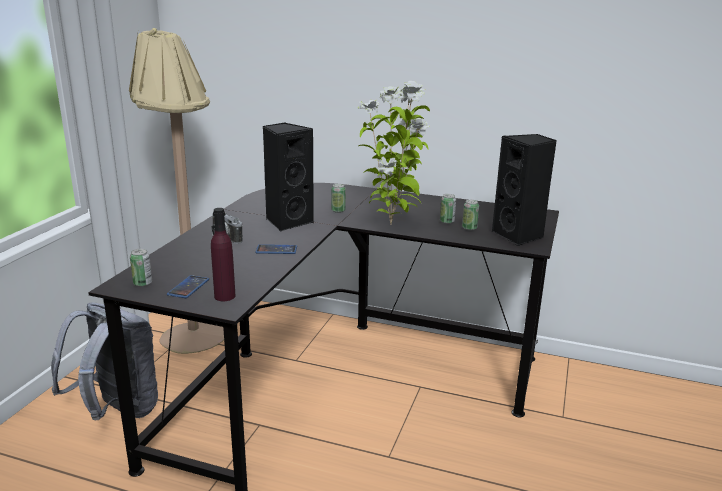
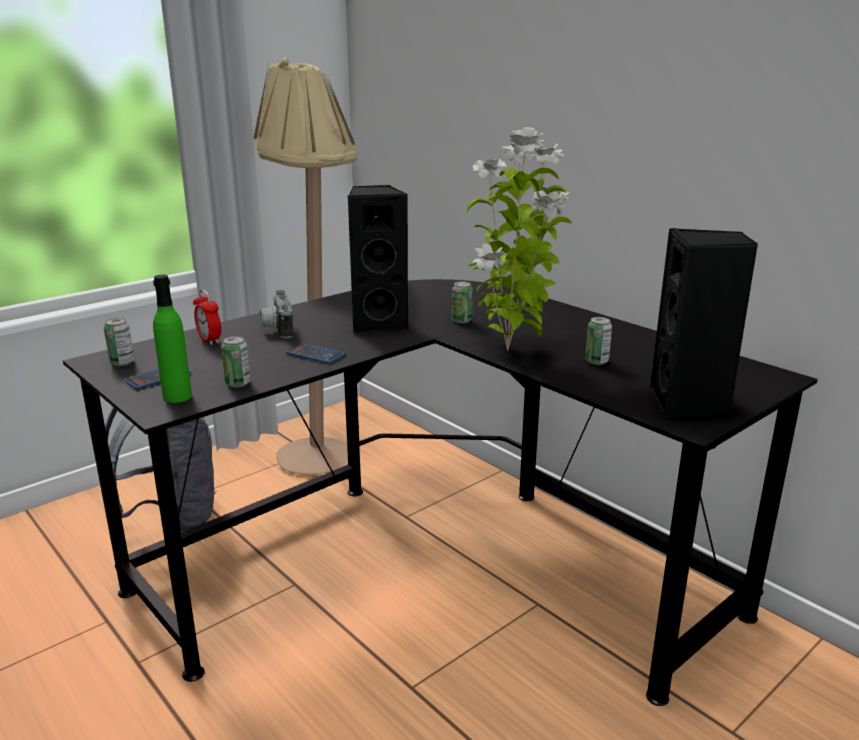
camera: 30 degrees right, 0 degrees up
(185, 255) = (209, 340): none -> alarm clock
(225, 296) = (177, 397): purple bottle -> green bottle
(469, 228) = (619, 377): can -> can (238, 383)

